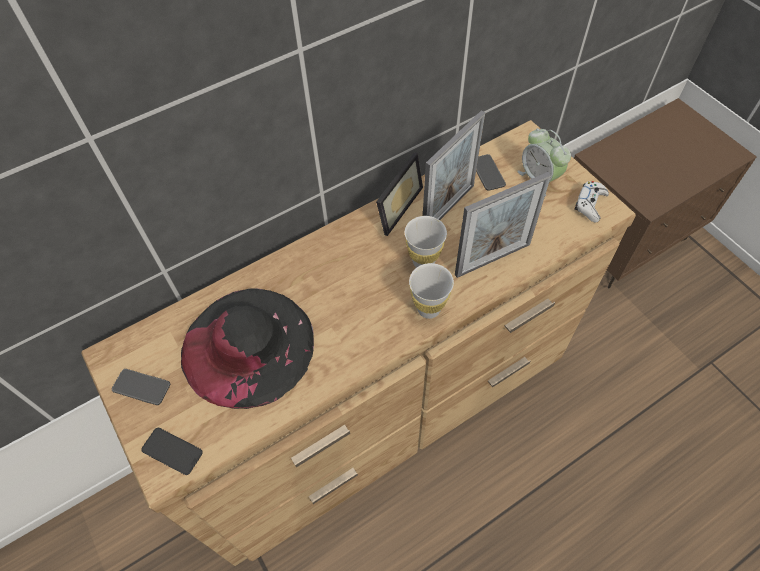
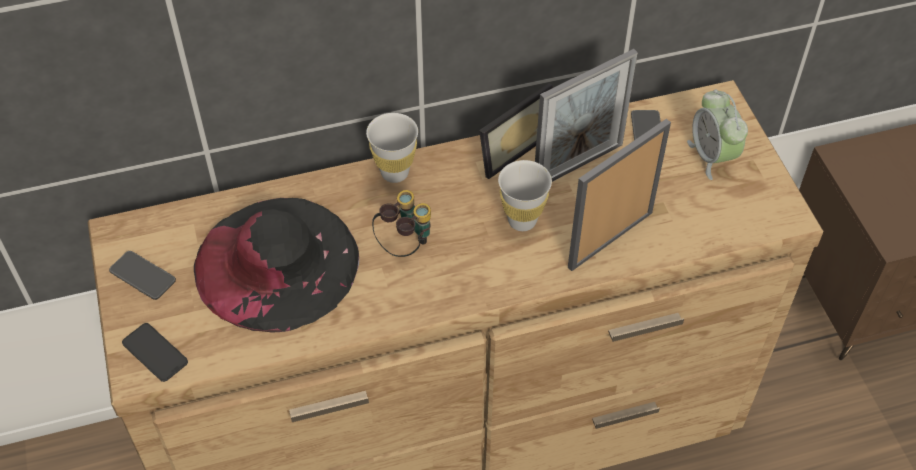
camera: 15 degrees right, 5 degrees down
(342, 304) = (404, 245): none -> binoculars
(428, 309) = (507, 277): white cup -> white cup (394, 173)
(492, 259) = (610, 239): picture frame -> picture frame turned 150 degrees clockwise
(590, 204) = (766, 204): white game controller -> none

